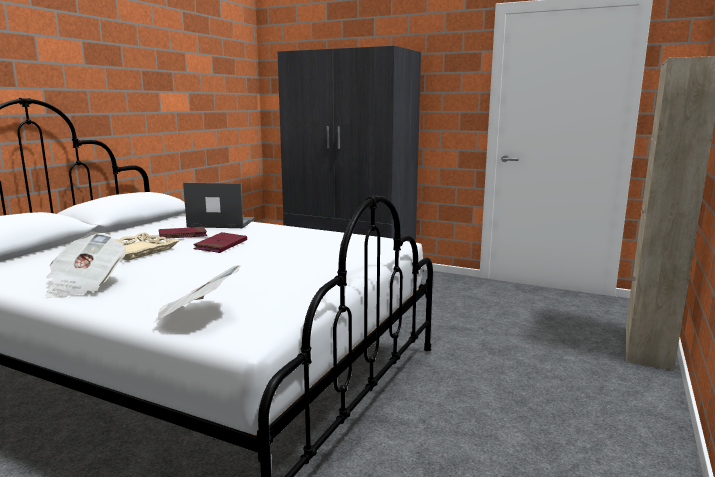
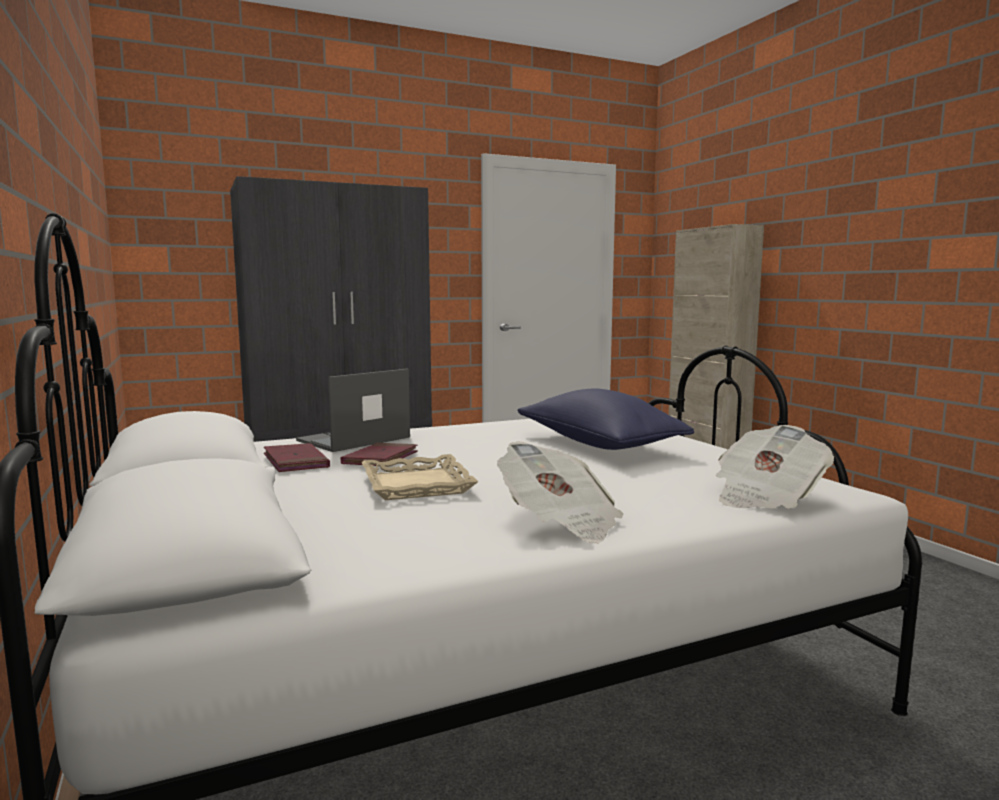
camera: 50 degrees left, 5 degrees down
(221, 245) = (478, 454): red book -> red book (296, 462)
(291, 258) = (598, 445): none -> blue pillow

